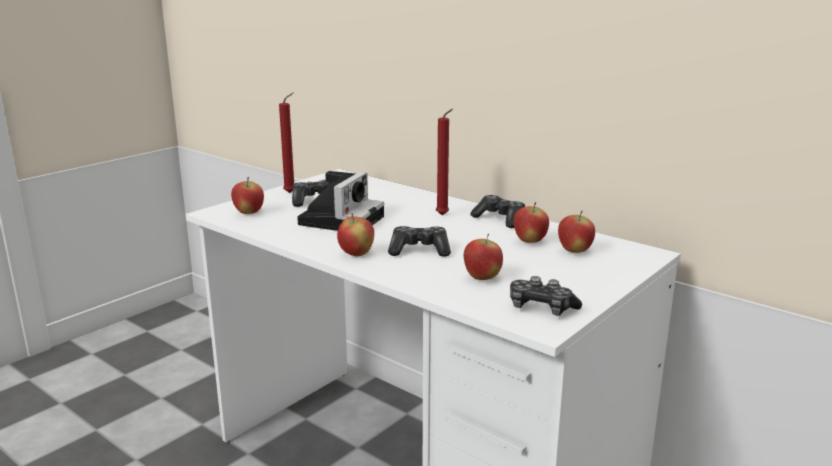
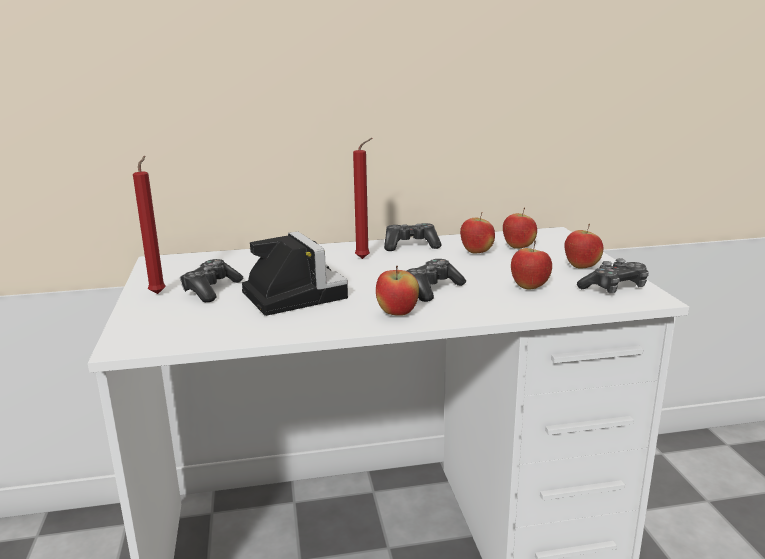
camera: 50 degrees left, 0 degrees up
(249, 213) = (175, 328): apple -> apple (581, 267)

